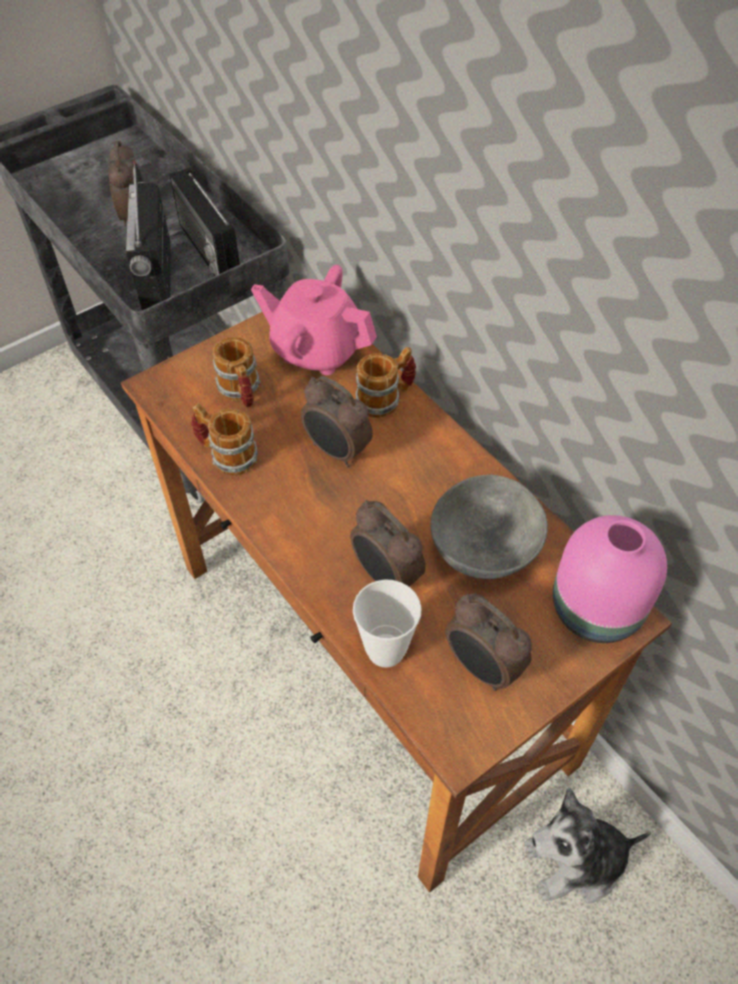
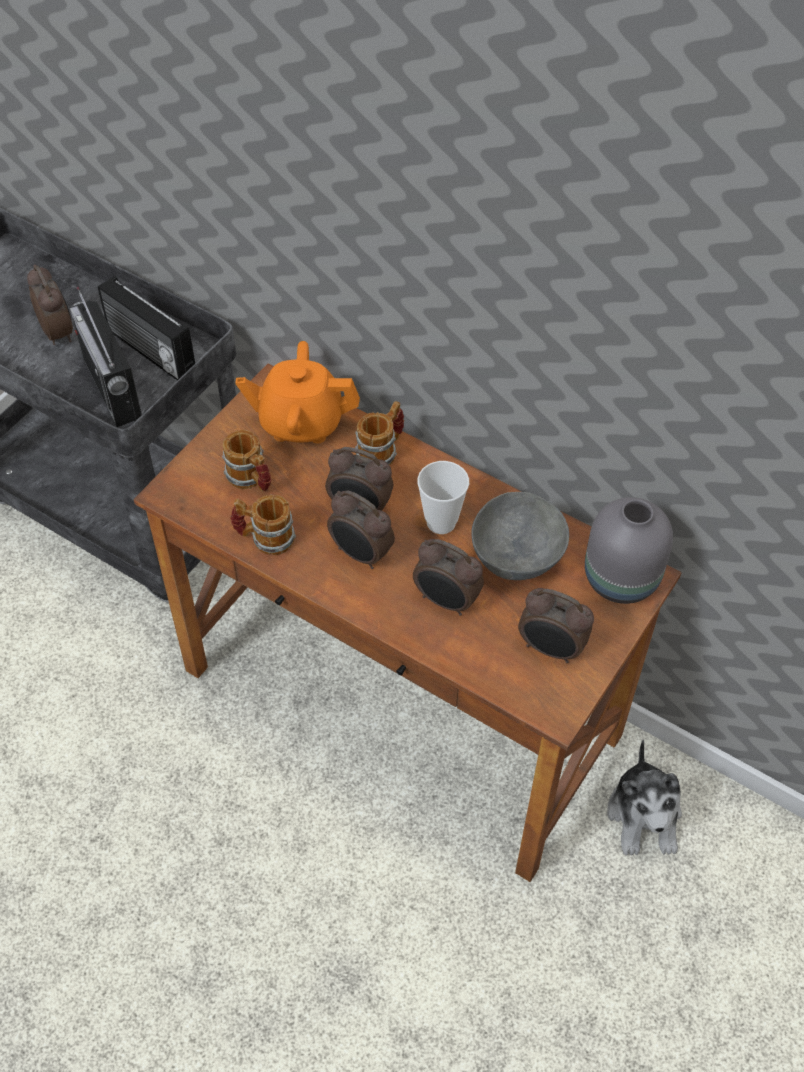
camera: 20 degrees left, 0 degrees up
(316, 350) = (300, 422): pink teapot -> orange teapot
(316, 499) = (360, 554): none -> alarm clock
(385, 650) = (471, 658): cup -> cup (441, 522)
(576, 862) = (644, 815): plush toy -> plush toy turned 60 degrees counterclockwise
(593, 610) = (619, 579): pink vase -> grey vase

